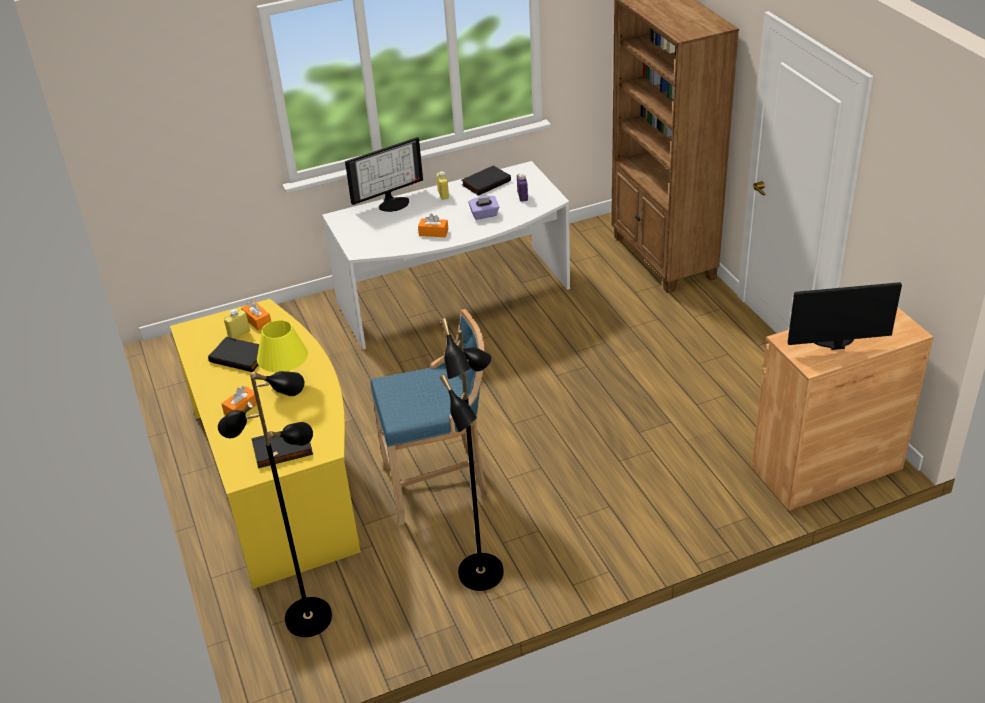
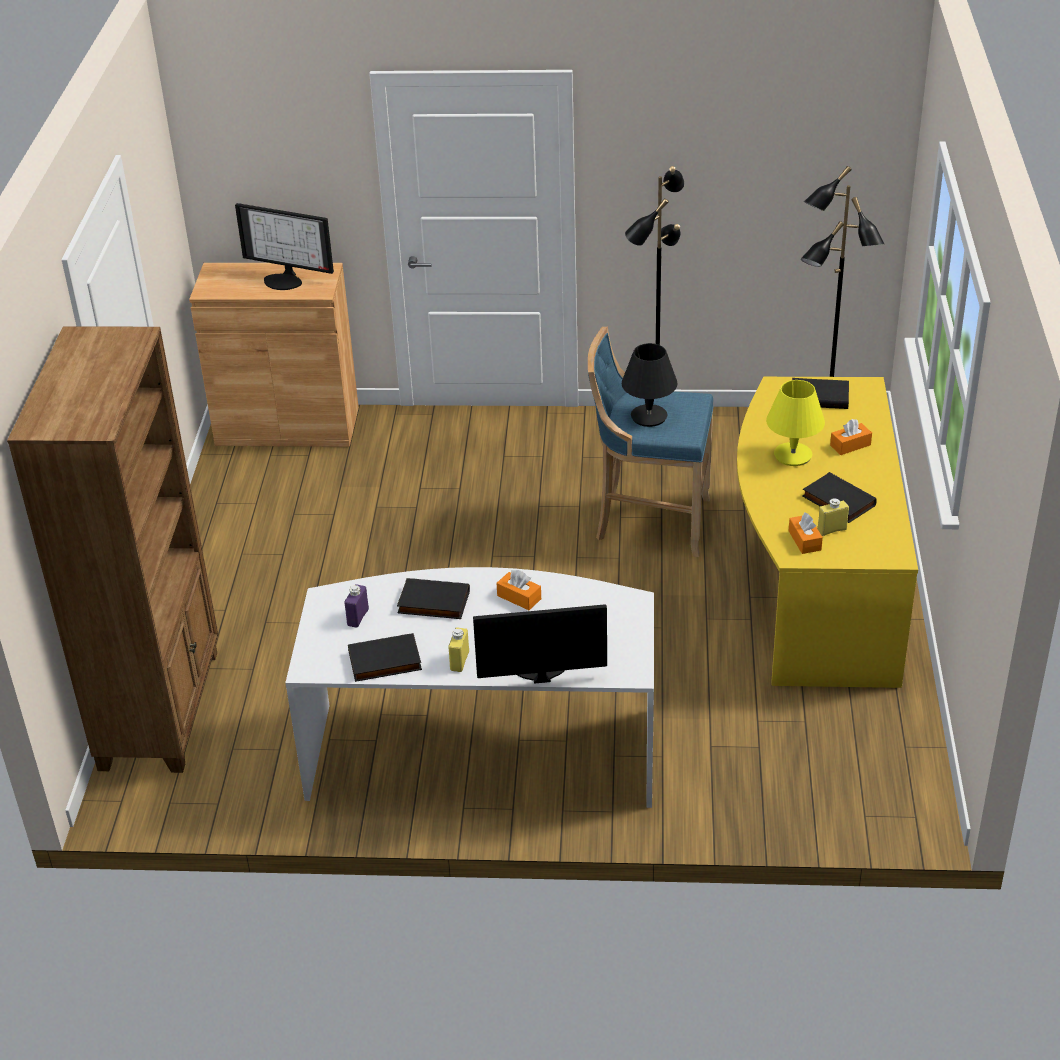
camera: 155 degrees left, 0 degrees up
(429, 390) = (648, 417): none -> black table lamp
(484, 215) = (433, 603): purple tissue box -> black book

